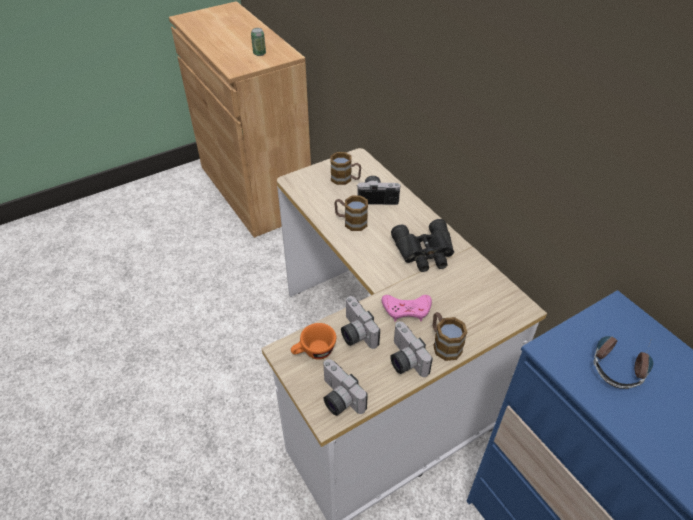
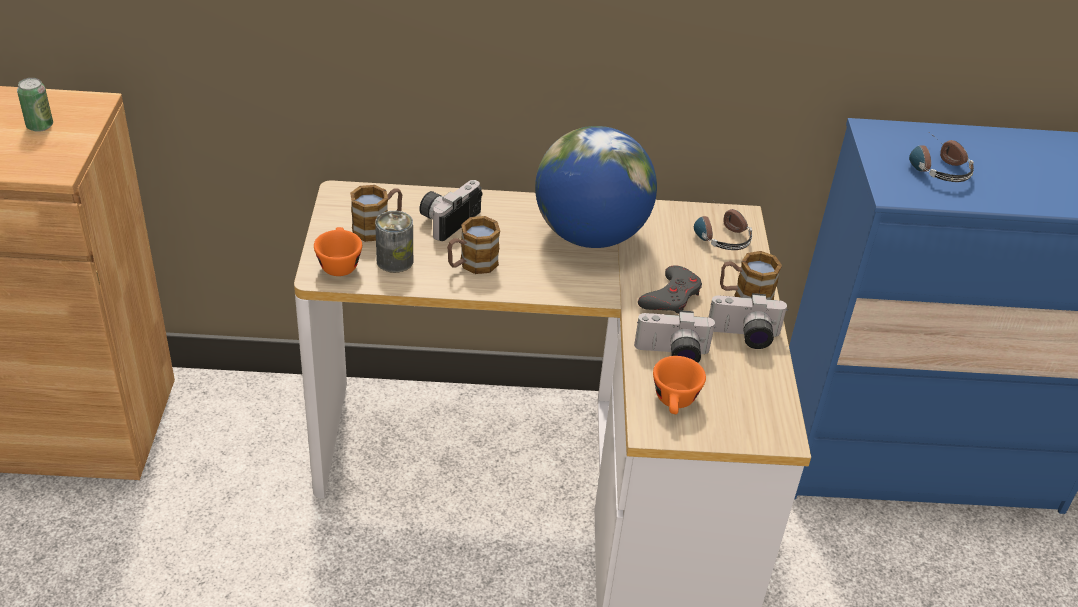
camera: 60 degrees left, 5 degrees down
(306, 181) = (338, 263): none -> orange cup
(326, 196) = (395, 261): none -> can
(338, 399) = (760, 415): camera -> none
(407, 310) = (671, 297): pink game controller -> grey game controller
(425, 252) = (590, 235): black binoculars -> globe
(491, 305) = (718, 234): none -> headphones

